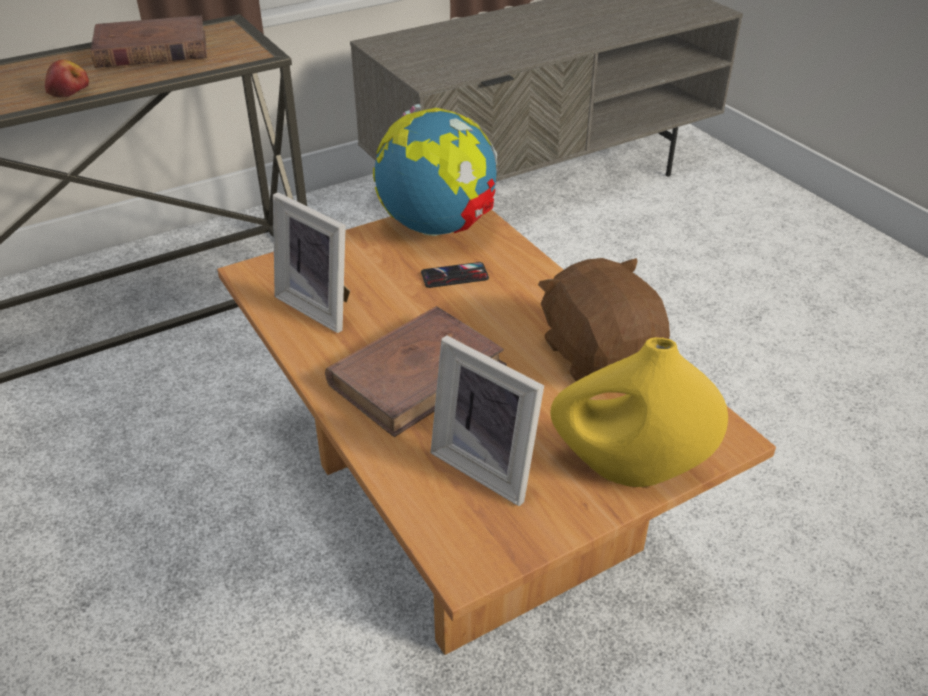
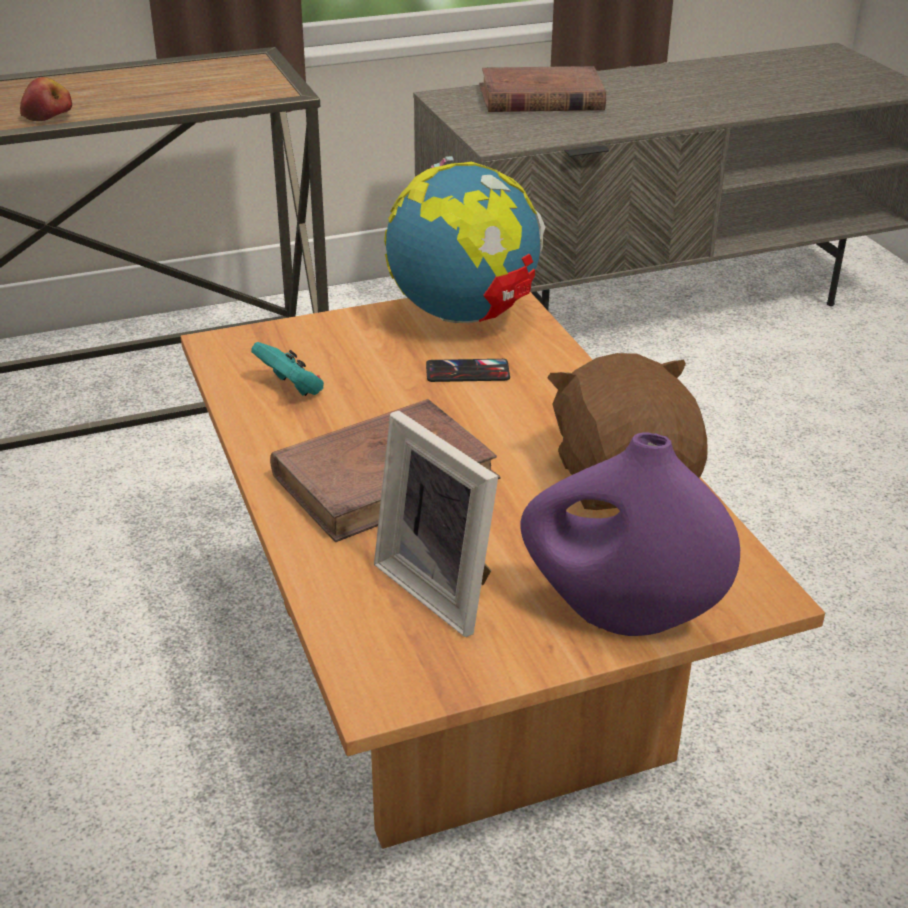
camera: 10 degrees right, 5 degrees down
(151, 49) = (156, 78): brown book -> brown book (540, 98)
(320, 306) = (291, 388): picture frame -> turquoise game controller
(628, 470) = (619, 615): yellow vase -> purple vase

